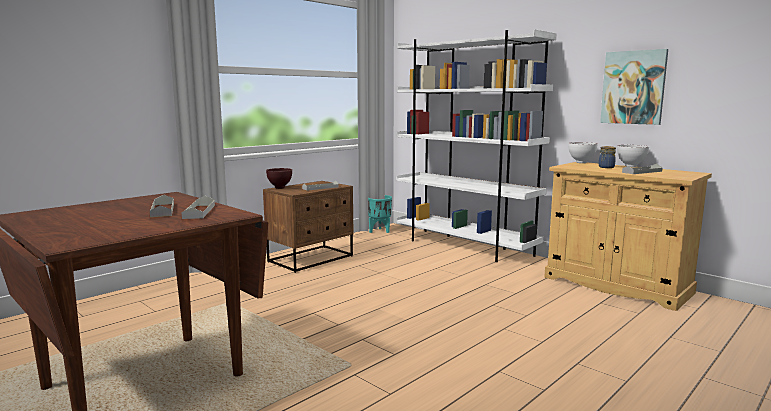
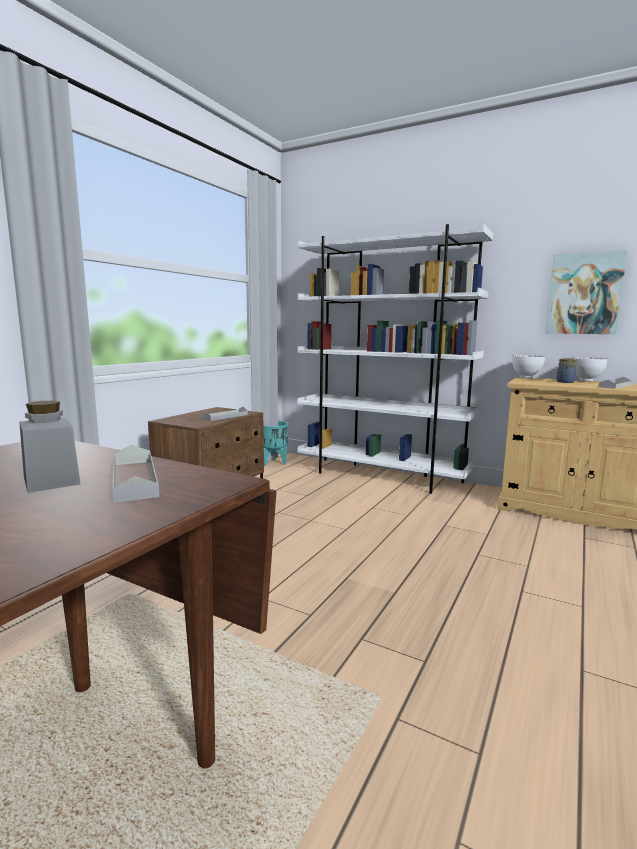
camera: 15 degrees left, 0 degrees up
(162, 210) = (51, 480): grey tray -> grey jar
(279, 188) = (170, 419): brown bowl -> none

